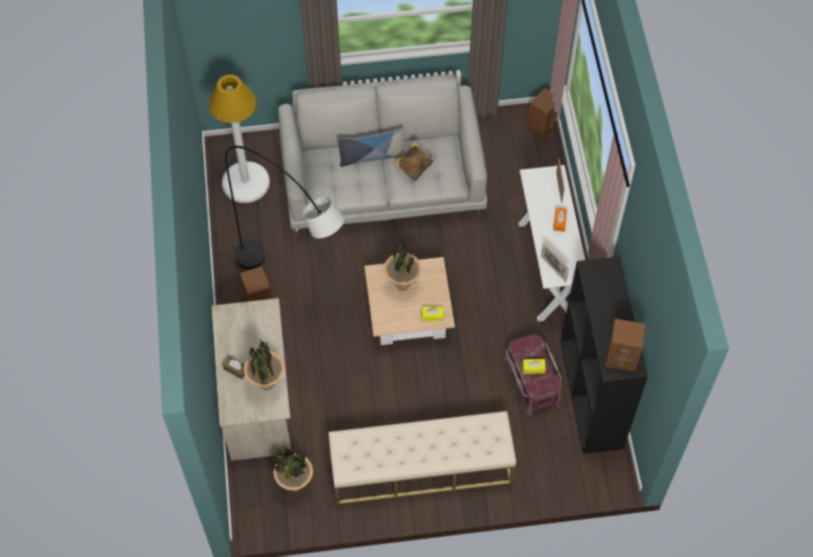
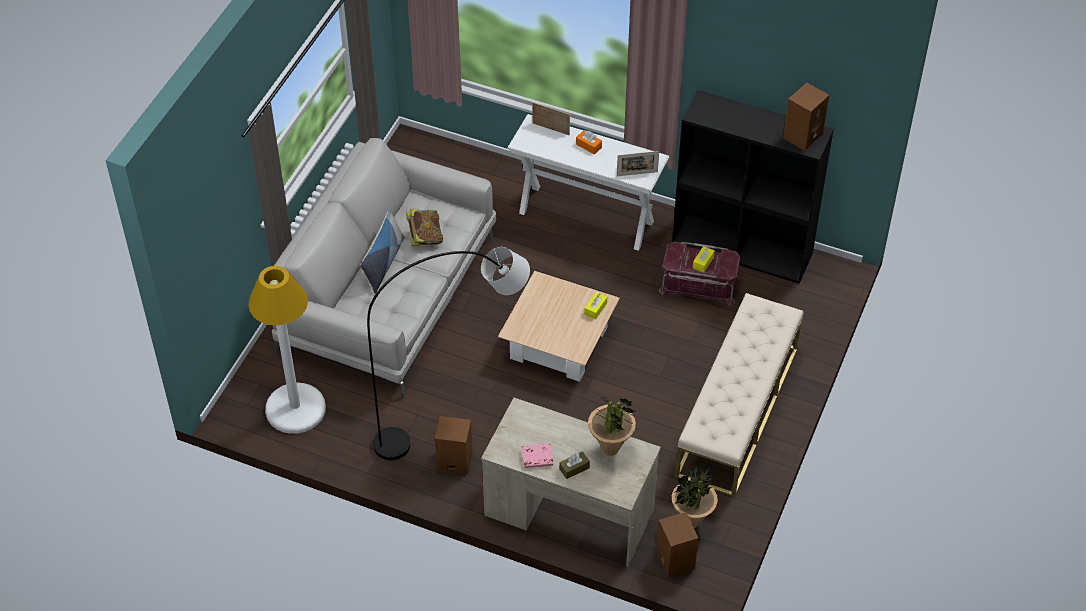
camera: 60 degrees left, 10 degrees down
(231, 341) = (537, 458): none -> pink book
(402, 286) = (544, 316): potted plant -> none
(542, 125) = (422, 144): brown speaker -> brown speaker (674, 559)

